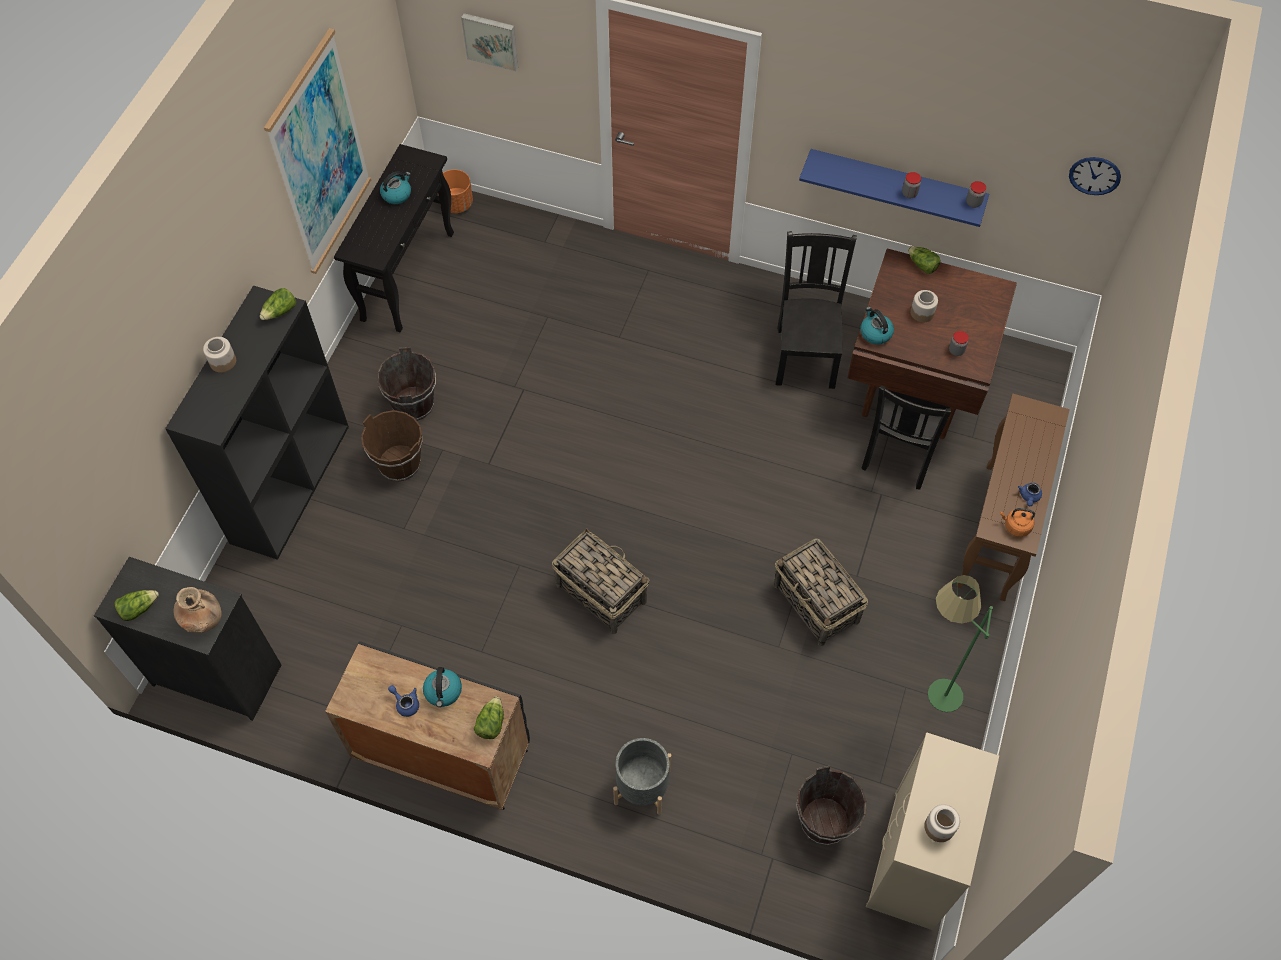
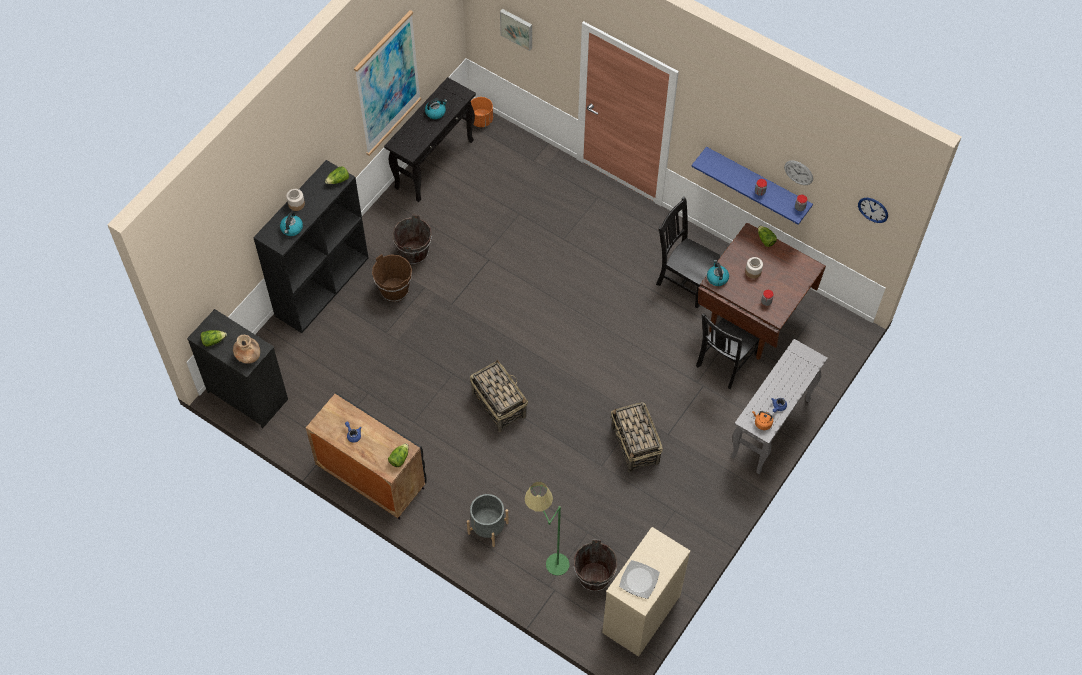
camera: 15 degrees right, 0 degrees up
(443, 692) = (377, 433): kettle -> kettle (292, 229)
(806, 355) = (685, 281): black chair -> black chair turned 75 degrees counterclockwise
(929, 696) = (687, 520): green floor lamp -> green floor lamp (546, 562)
(939, 827) = (639, 580): jar -> plate
(967, 148) = (798, 172): none -> wall clock
(995, 532) = (770, 429): brown console table -> grey console table

